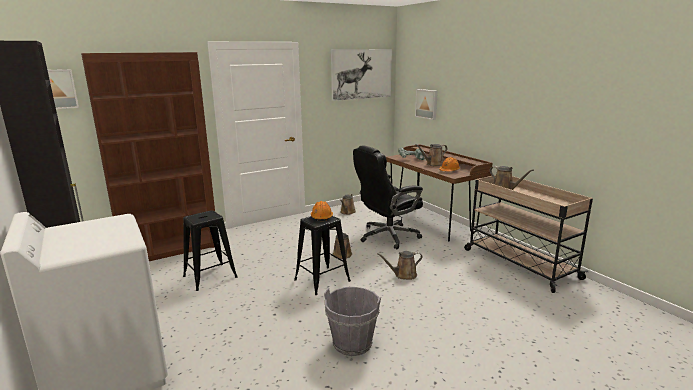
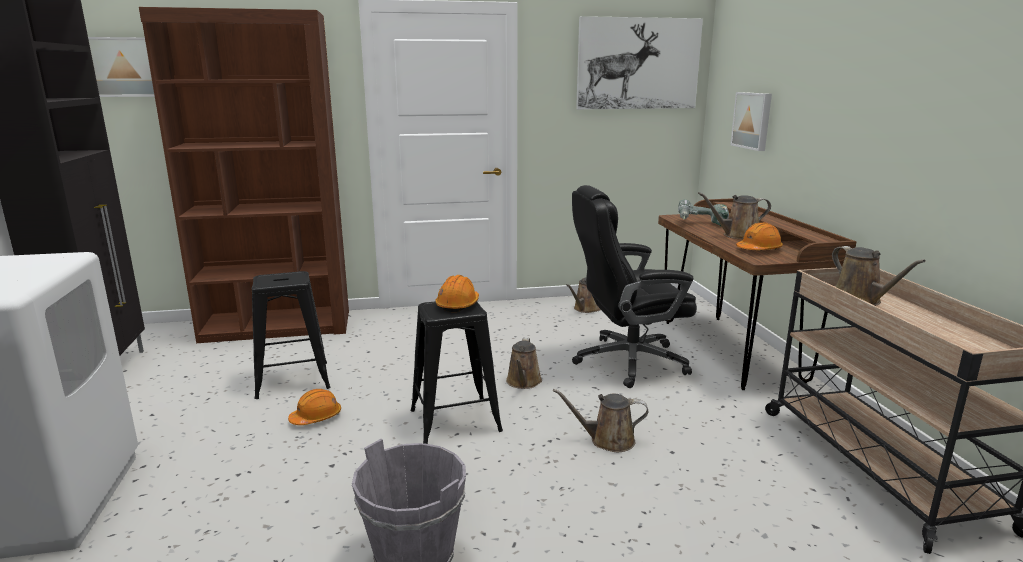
camera: 20 degrees right, 0 degrees up
(243, 293) = (316, 417): none -> orange hard hat

